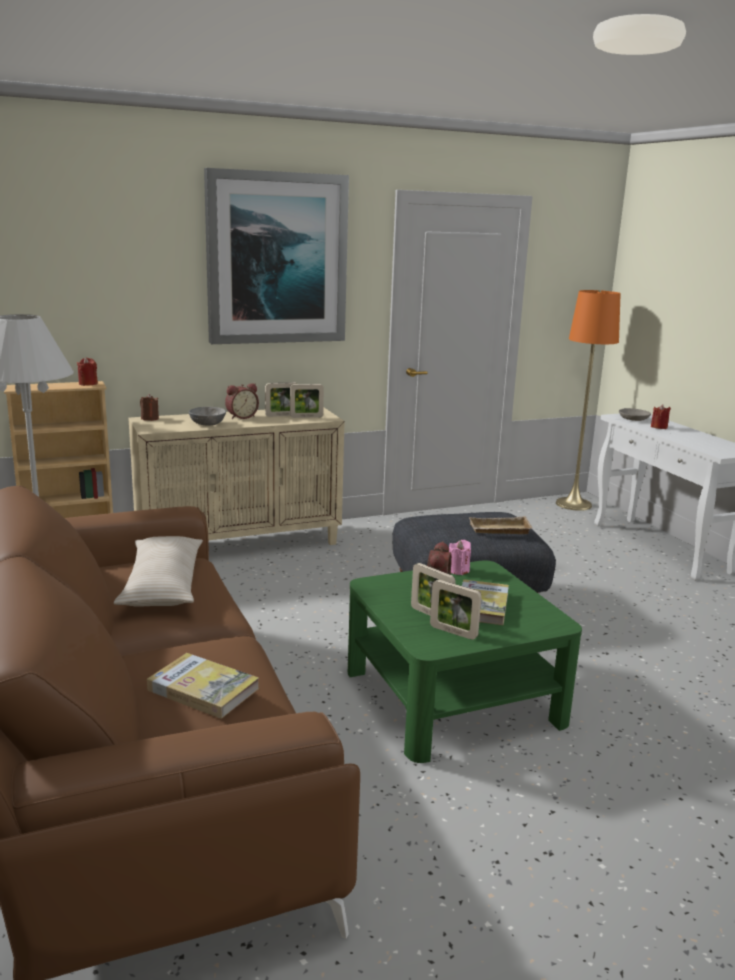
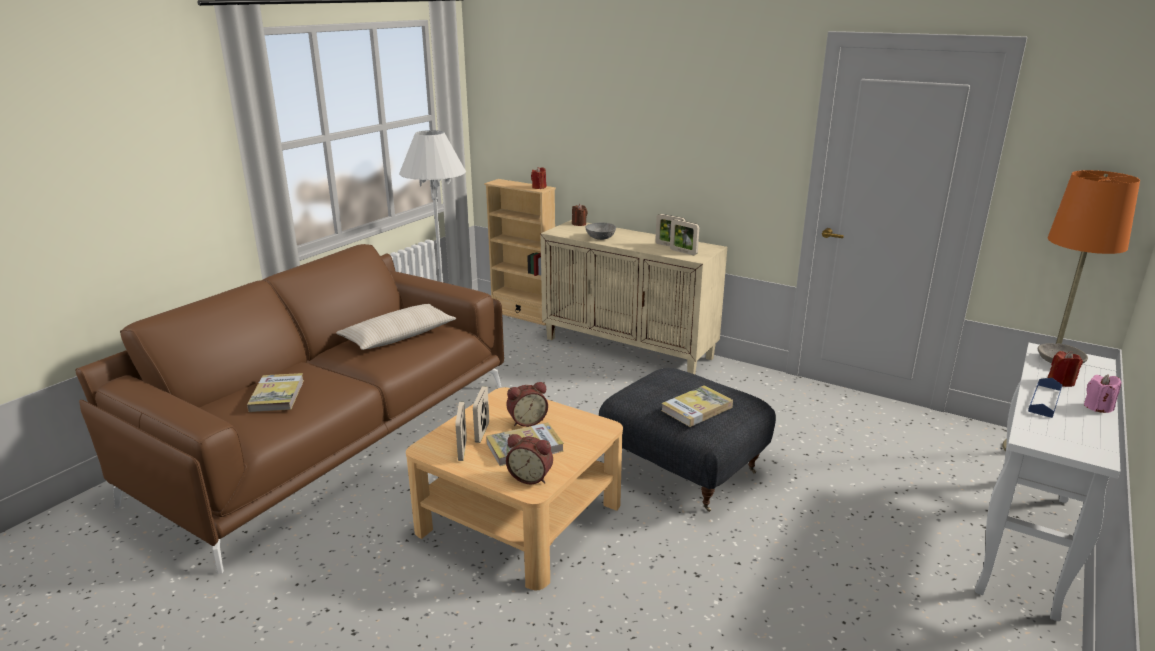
camera: 55 degrees right, 5 degrees up
(241, 417) = (638, 238): alarm clock -> alarm clock (531, 477)
(276, 259) = (696, 99): picture -> none
(451, 696) = (520, 516): green coffee table -> beige coffee table
(458, 570) = (579, 418): pink candle -> pink candle (1098, 407)
(498, 530) = (697, 409): beige tray -> book
(678, 437) = (1044, 400): none -> blue tray

